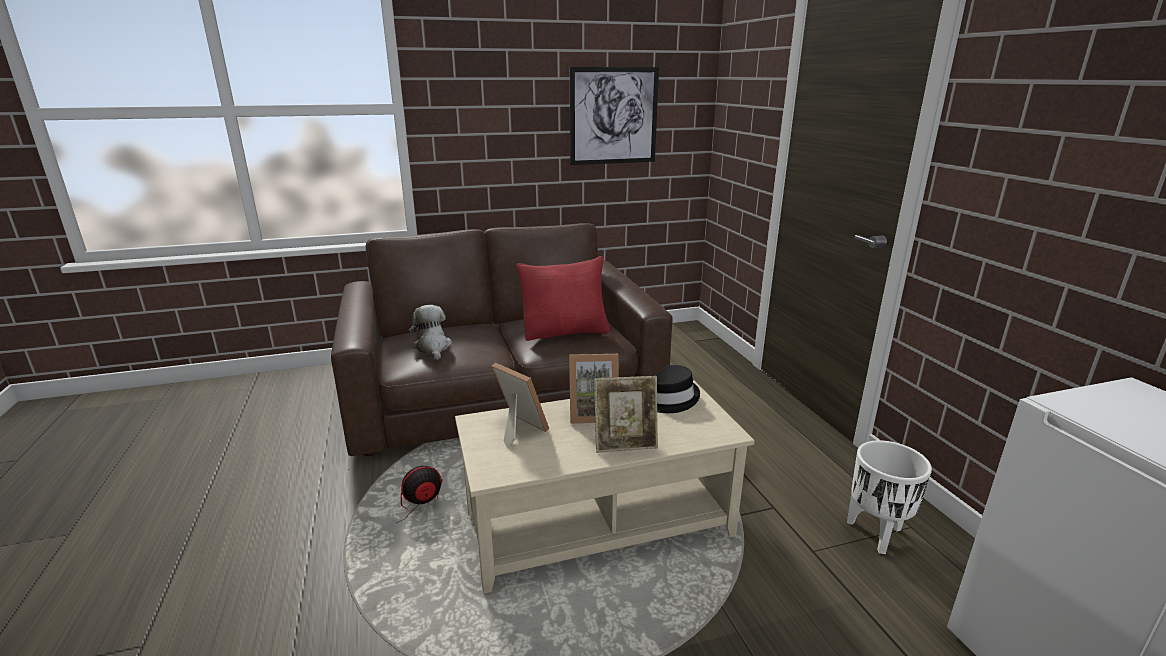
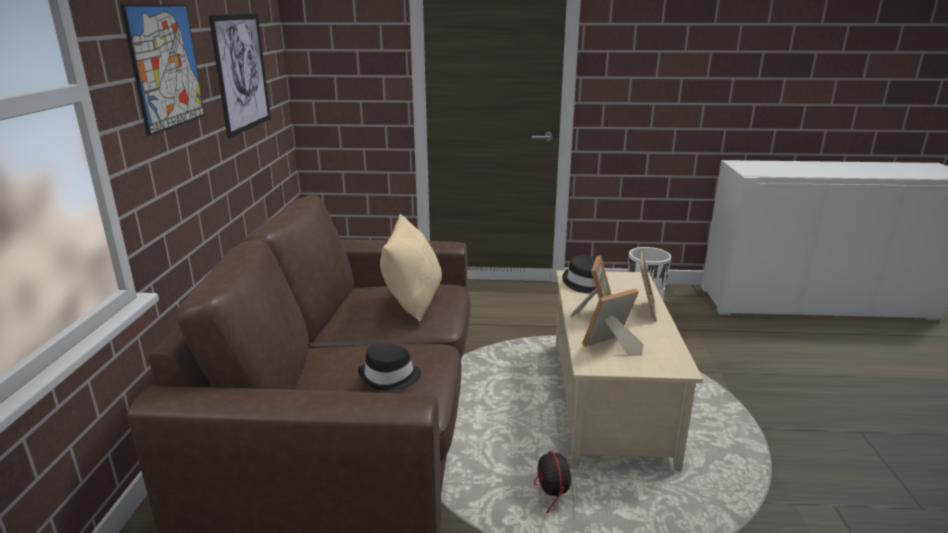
camera: 70 degrees left, 0 degrees up
(432, 347) = (390, 377): plush toy -> black hat
(495, 101) = (166, 66): none -> picture
(565, 332) = (413, 301): red pillow -> beige pillow

